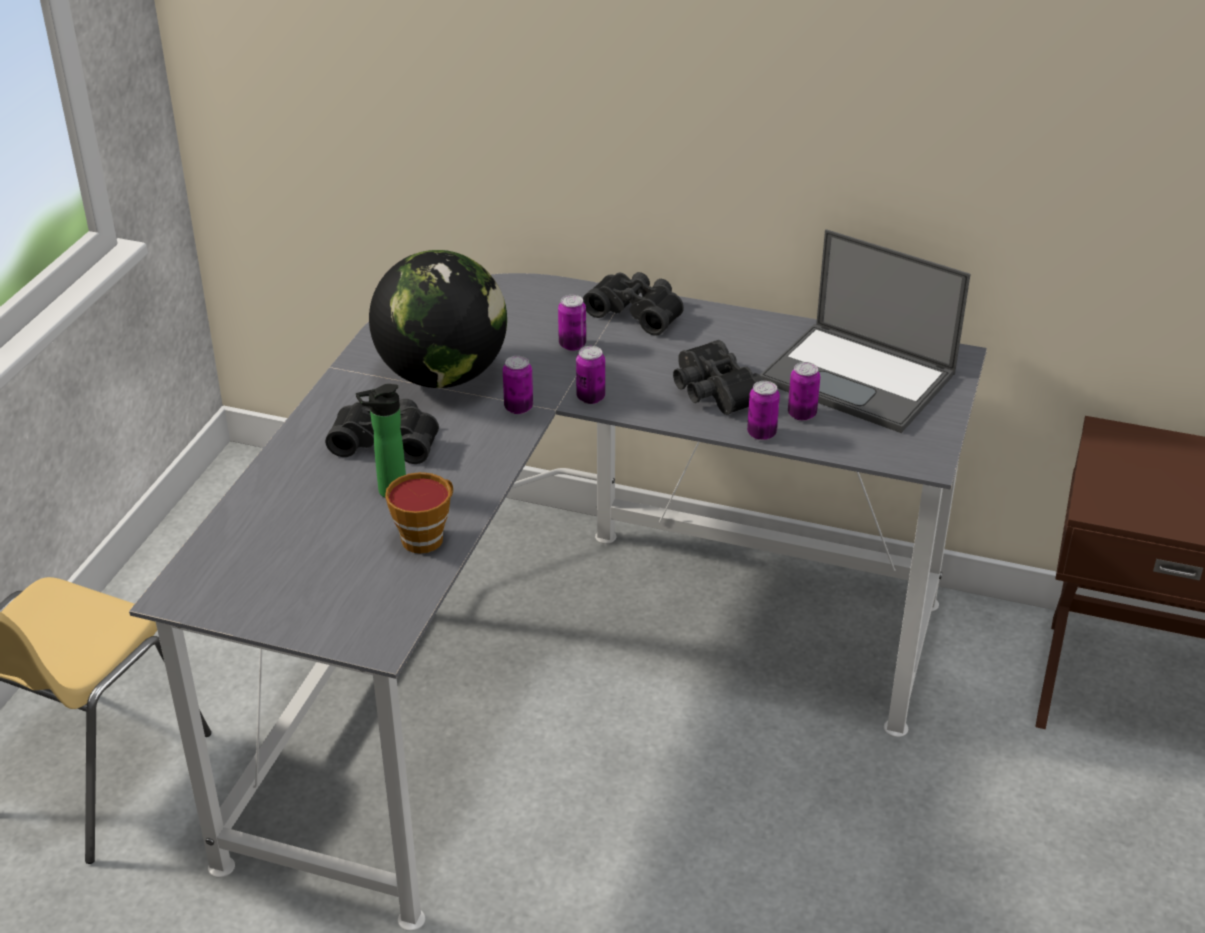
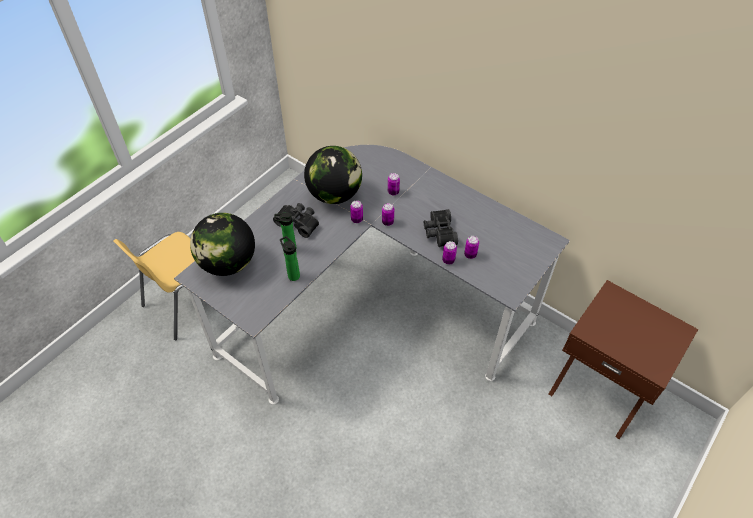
camera: 20 degrees right, 15 degrees up
(255, 551) = (228, 263): none -> globe
(426, 537) = (293, 275): cup -> bottle
(637, 312) = (428, 181): black binoculars -> none
(860, 378) = (505, 242): laptop -> none

